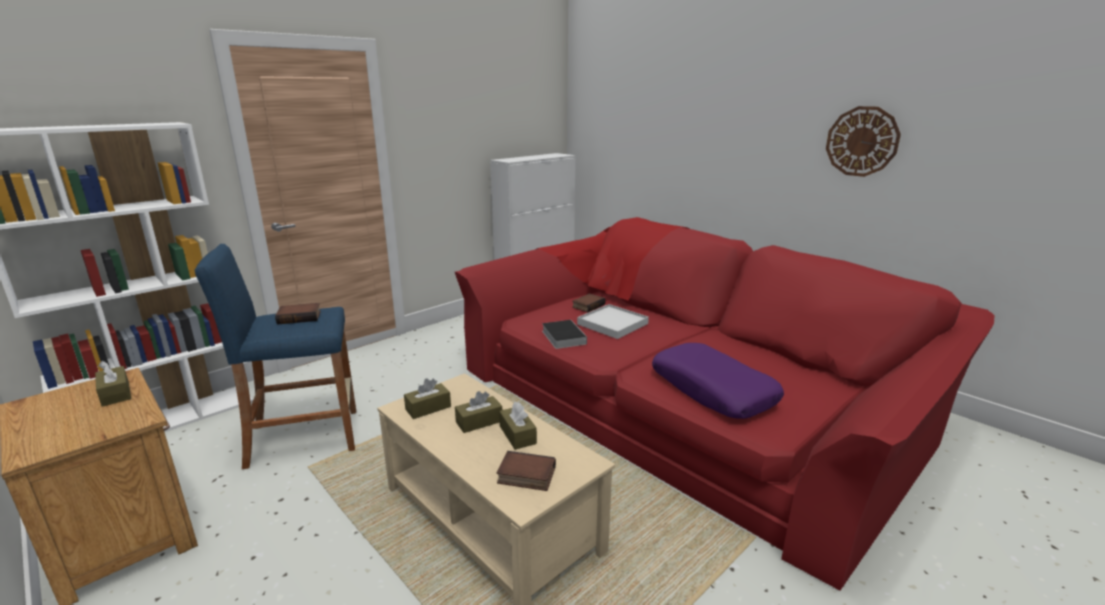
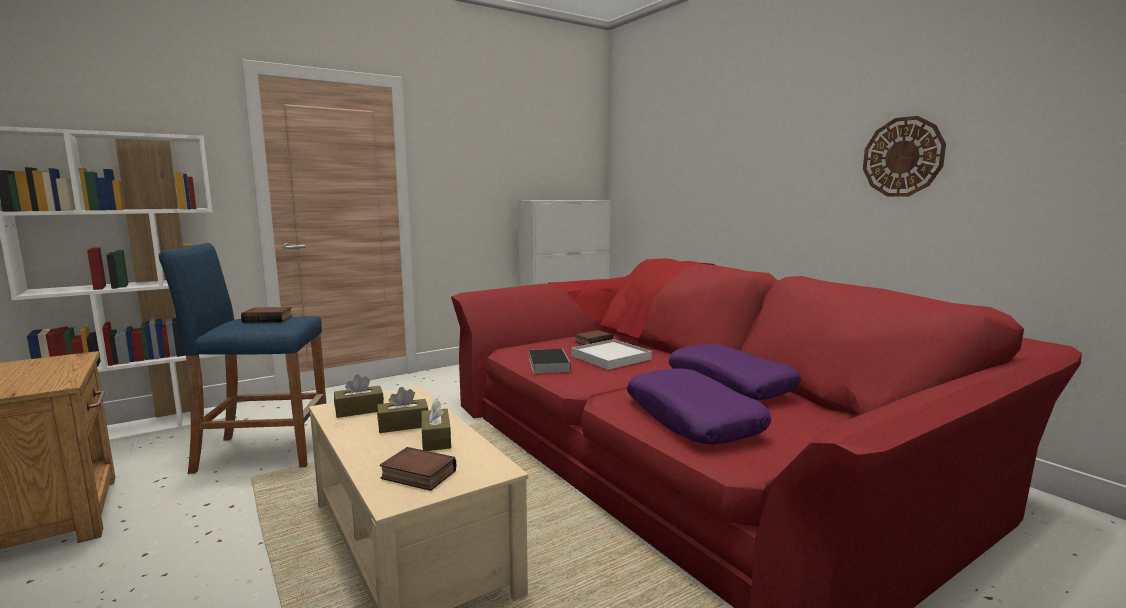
camera: 10 degrees right, 10 degrees down
(115, 394) = (58, 366): brown tissue box -> none
(724, 347) = (730, 384): none -> purple pillow

